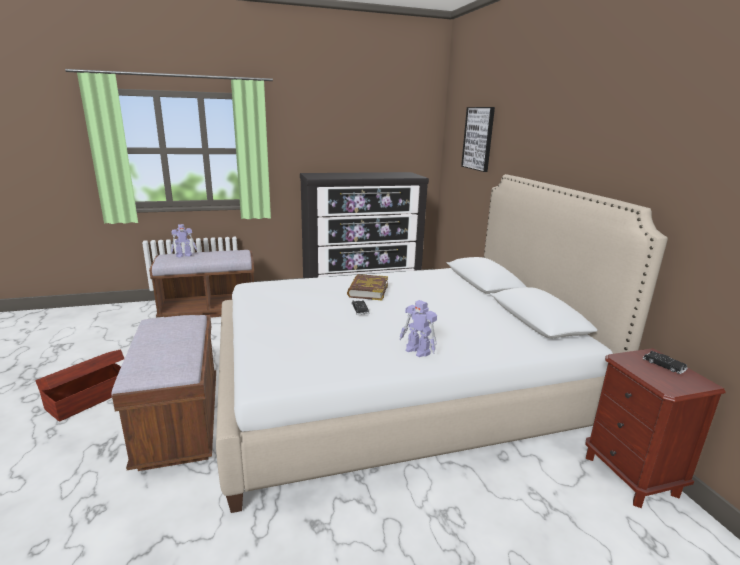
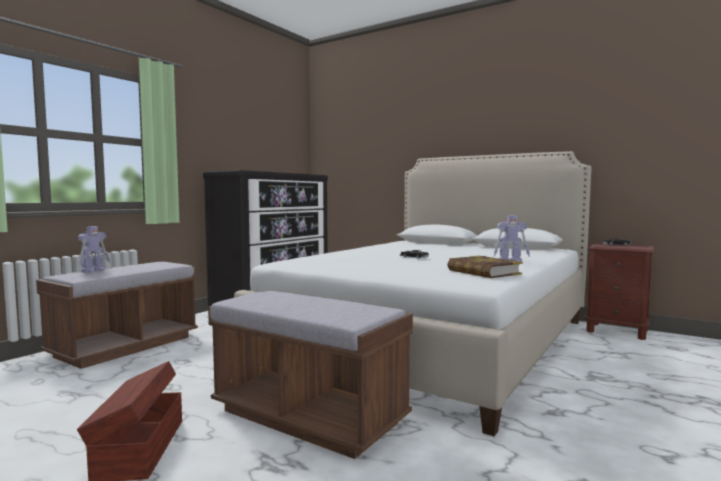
camera: 40 degrees left, 15 degrees down
(367, 291) = (385, 251): book -> book (483, 272)
(478, 138) = (368, 139): picture -> none

